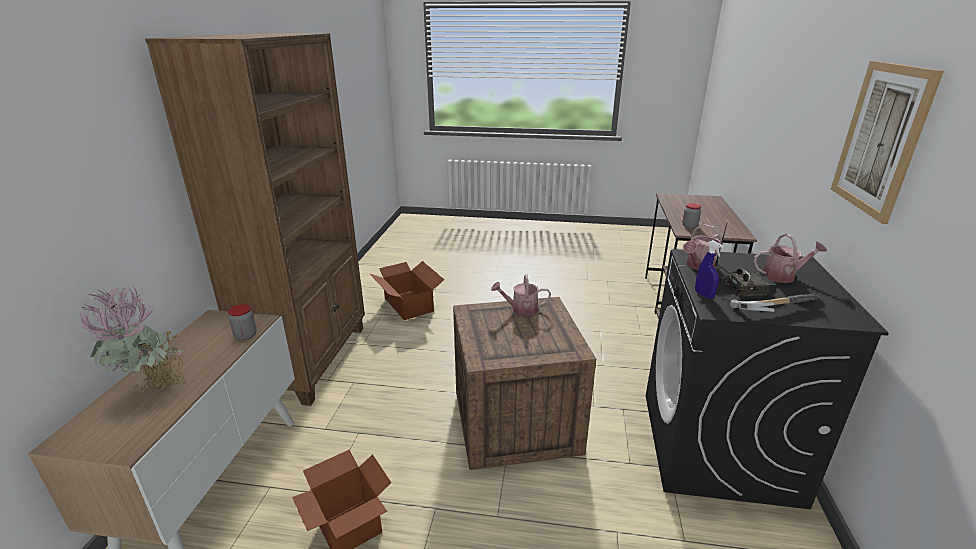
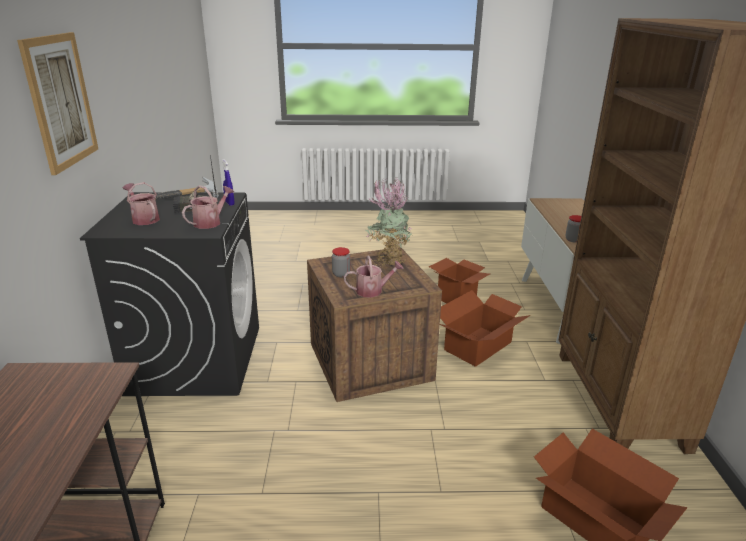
camera: 170 degrees right, 0 degrees up
(155, 394) = (568, 214): potted plant -> potted plant (388, 261)
(385, 428) = (479, 346): none -> cardboard box
(689, 226) = (87, 390): jar -> jar (341, 274)
(783, 276) = (144, 219): watering can -> watering can turned 60 degrees clockwise

